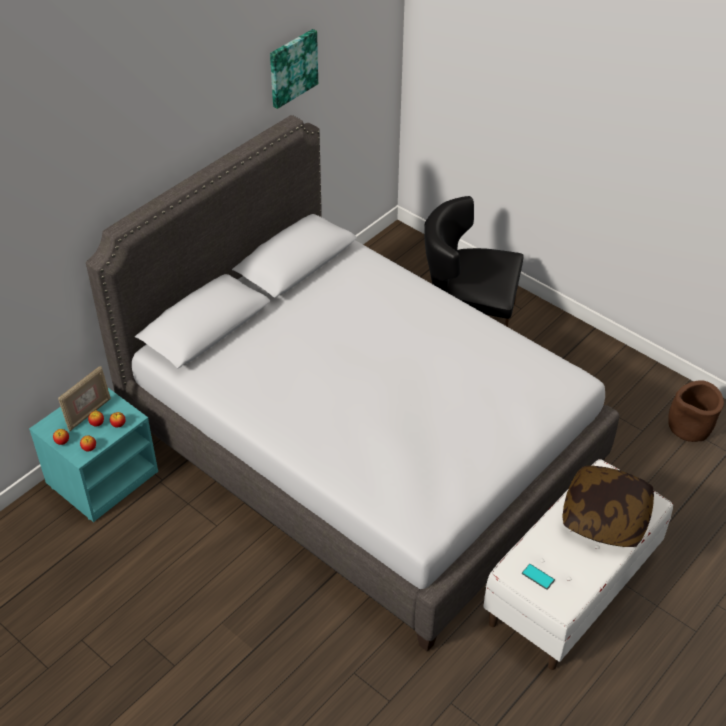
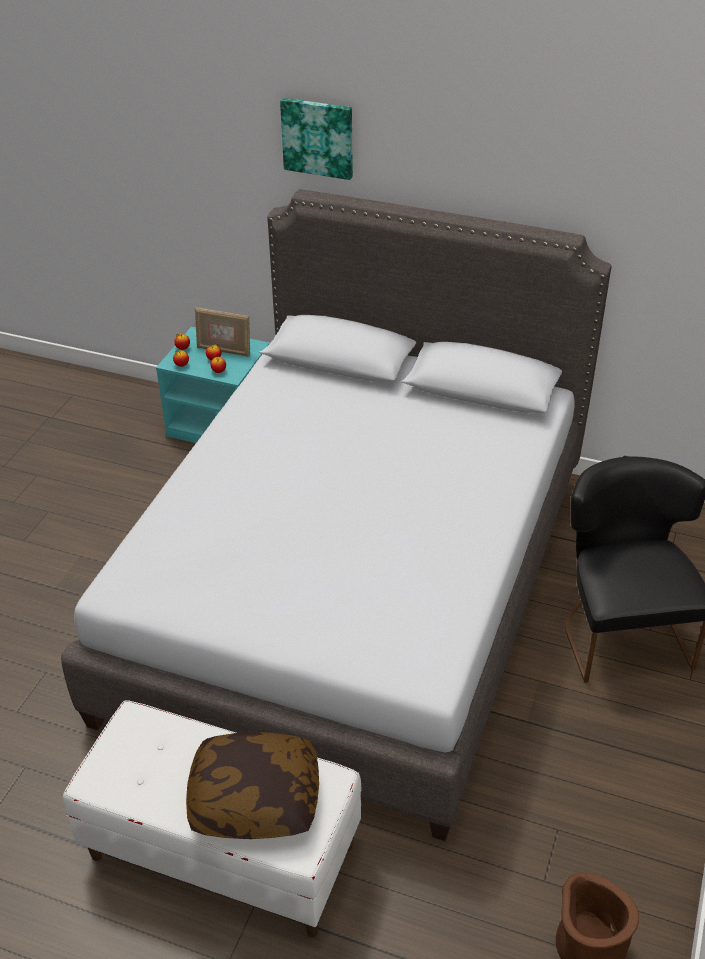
camera: 70 degrees right, 5 degrees down
(292, 67) = (607, 179): picture -> picture (318, 137)
(538, 577) = (130, 747): phone -> none

